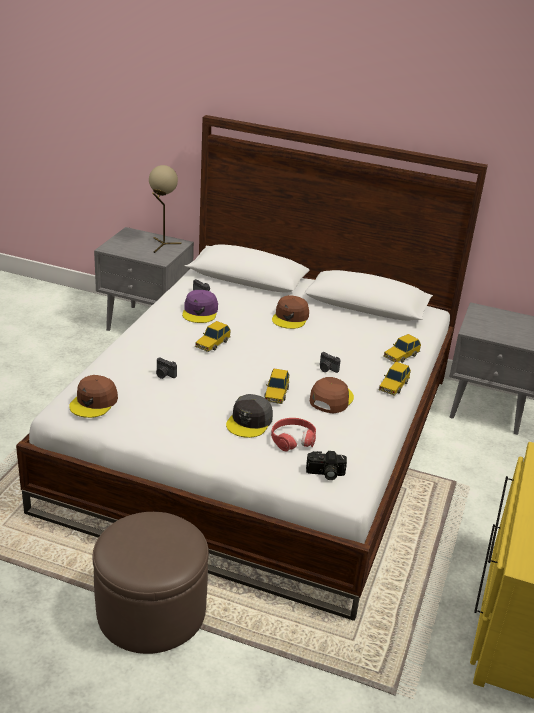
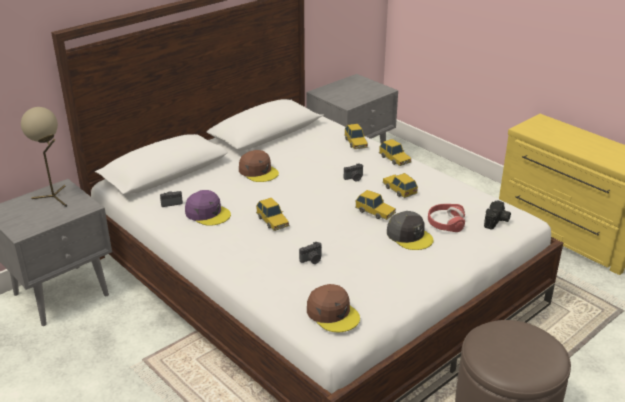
camera: 60 degrees left, 0 degrees up
(331, 399) = (399, 189): brown cap -> toy car

